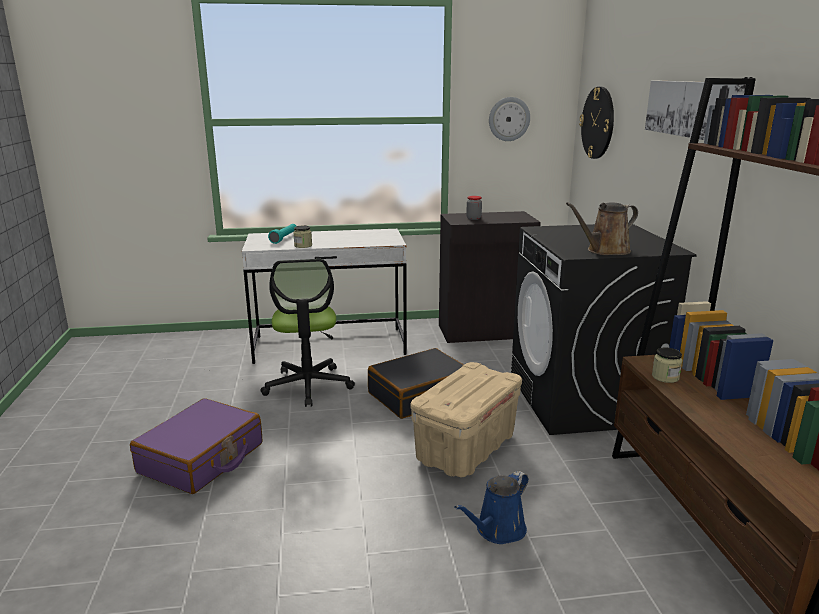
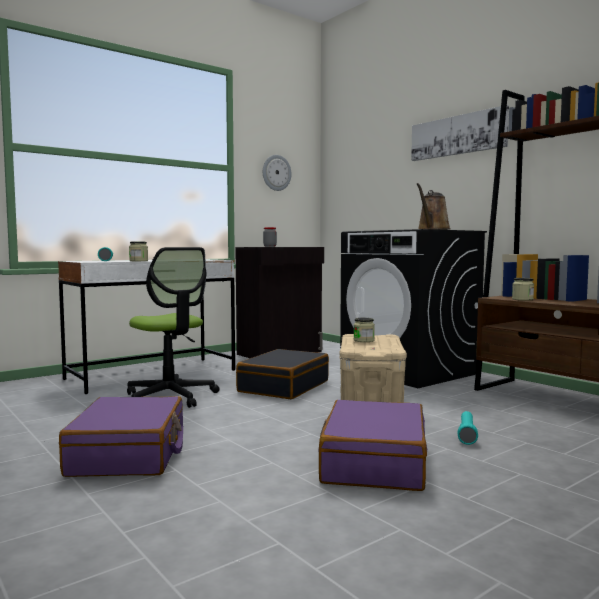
camera: 30 degrees left, 15 degrees down
(359, 539) = (373, 462): none -> purple suitcase
(461, 384) = (363, 340): none -> jar
(497, 530) = (467, 434): blue watering can -> turquoise flashlight
(598, 123) = (350, 173): wall clock -> none

